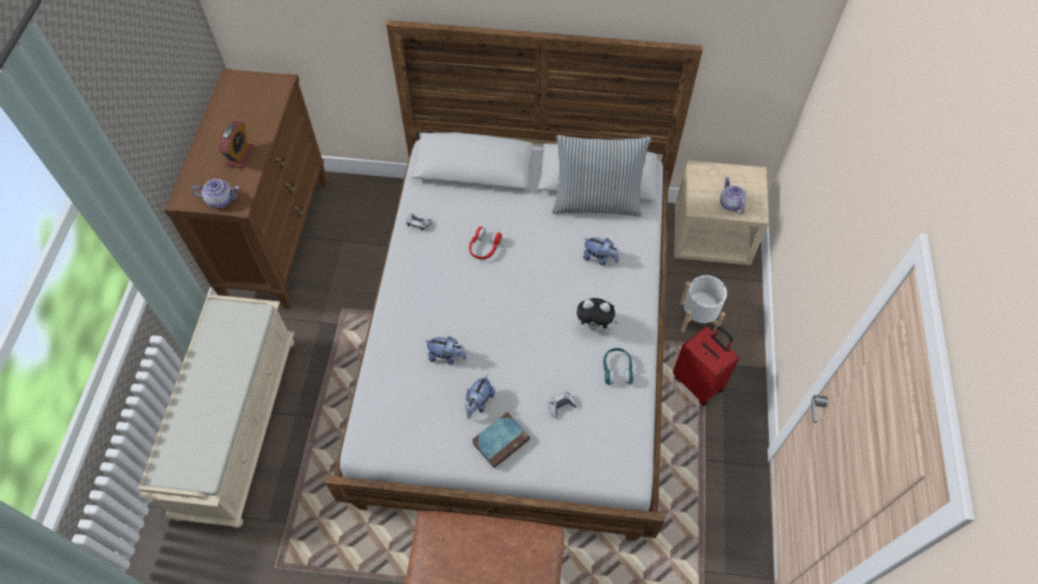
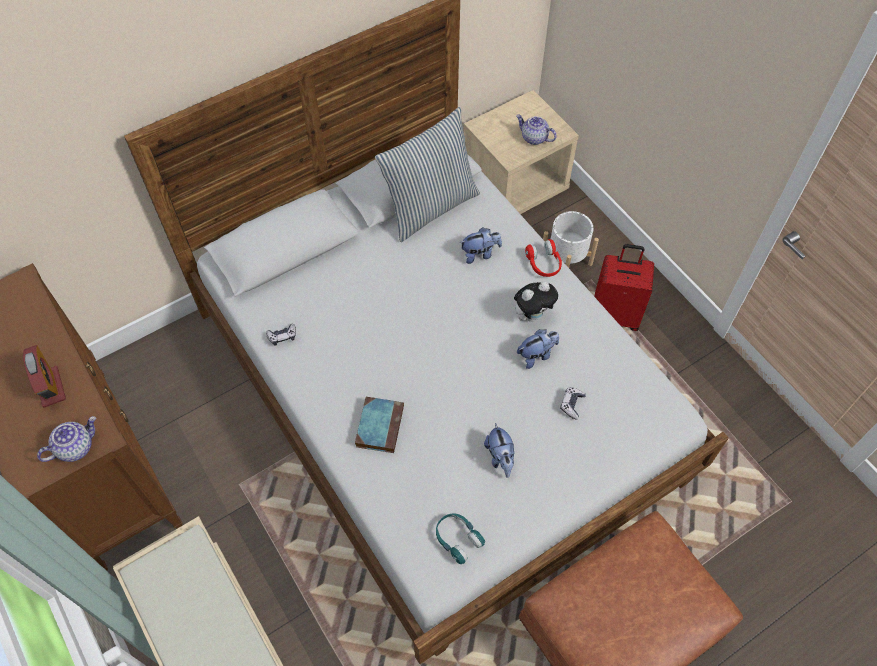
camera: 40 degrees left, 0 degrees up
(446, 356) = (432, 438): plush toy -> plush toy (536, 355)
(484, 248) = (368, 315): red headphones -> red headphones (543, 263)
(501, 440) = (552, 474): book -> book (379, 425)
(617, 369) = (586, 338): turquoise headphones -> turquoise headphones (457, 539)

